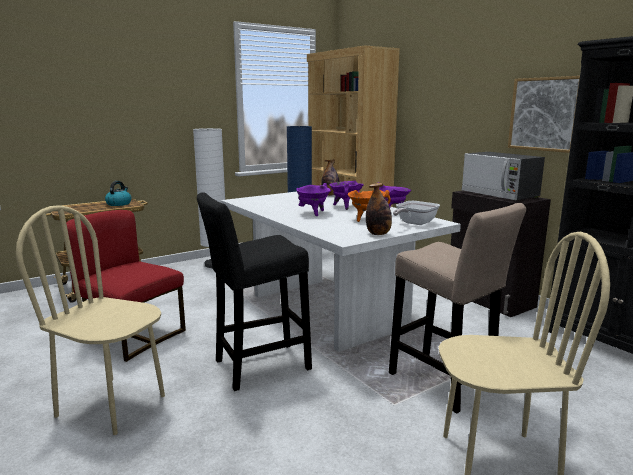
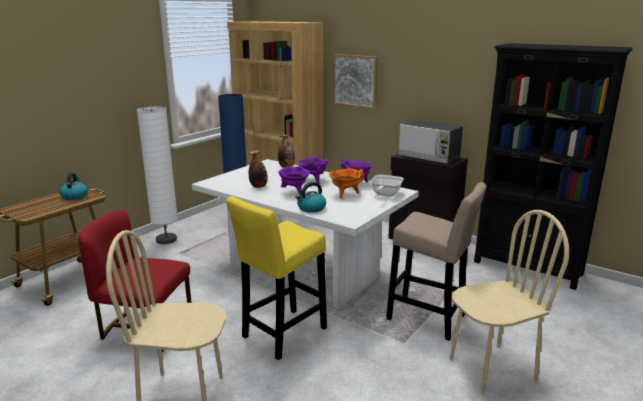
camera: 20 degrees left, 5 degrees up
(257, 366) = (281, 335): black stool -> yellow stool
(314, 226) = (311, 208): none -> kettle
(378, 234) = (369, 211): bottle -> bottle (258, 186)
(544, 114) = (460, 91): picture -> picture (355, 81)

